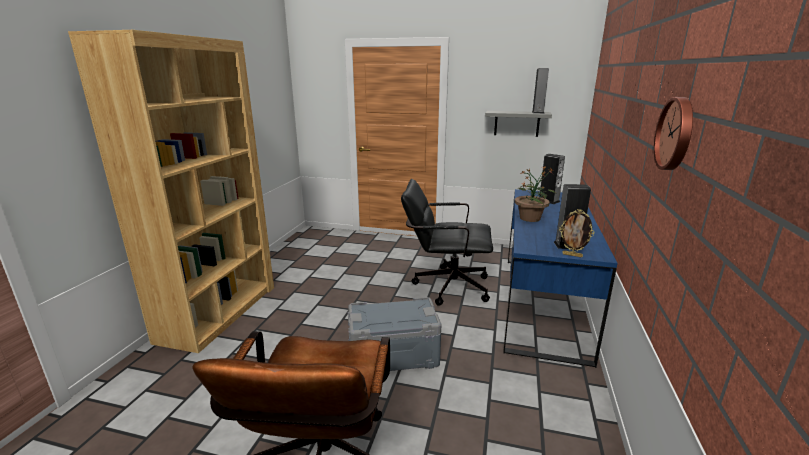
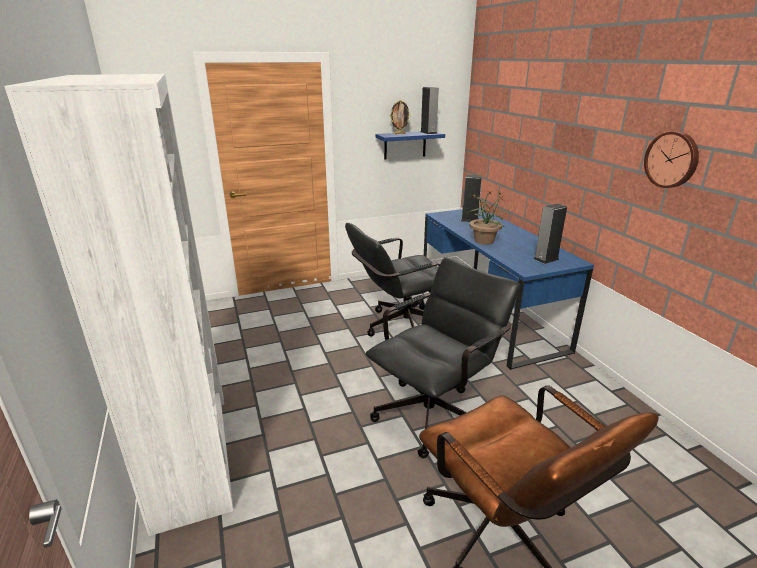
camera: 35 degrees left, 5 degrees up
(219, 312) = (192, 454): brown bookcase -> white bookcase
(393, 355) = (435, 411): grey storage box -> black office chair
(516, 123) = (405, 145): grey shelf -> blue shelf
(572, 255) = (561, 266): picture frame -> picture frame (399, 133)

